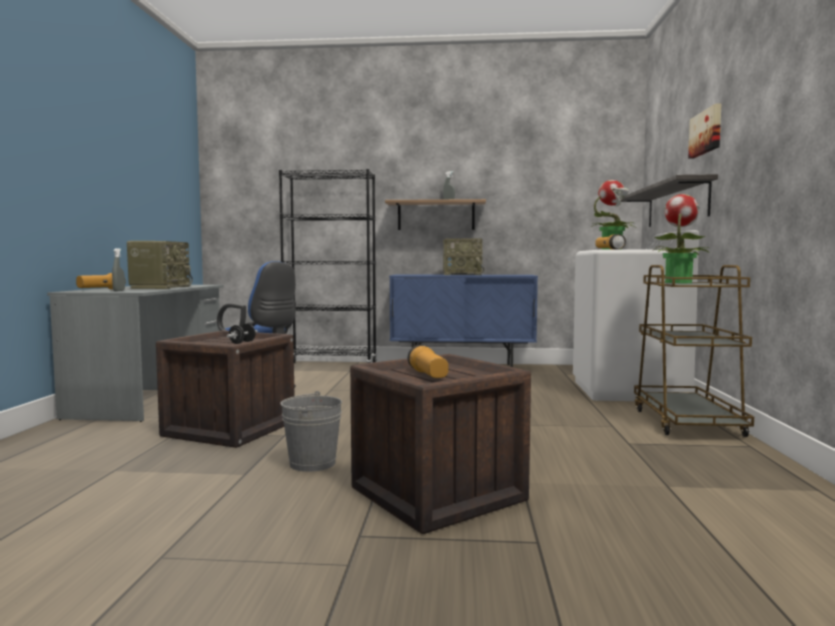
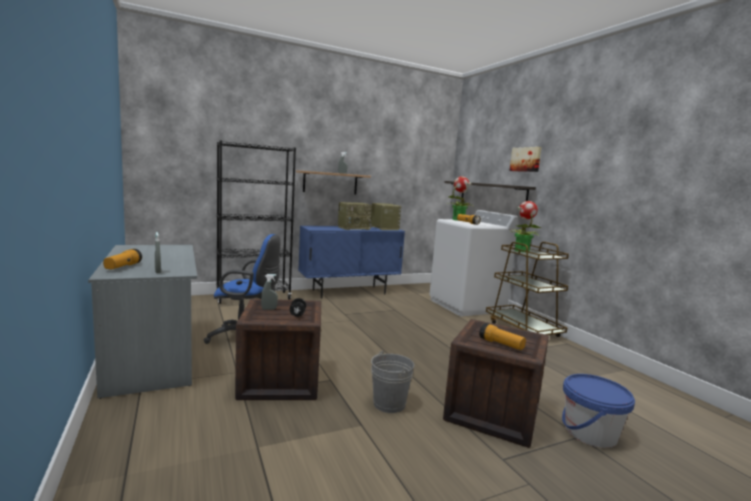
camera: 30 degrees left, 5 degrees up
(160, 287) = (163, 257): radio -> radio (384, 228)
(224, 339) = (269, 309): none -> grey spray bottle
(567, 542) = (590, 432): none -> blue bucket

